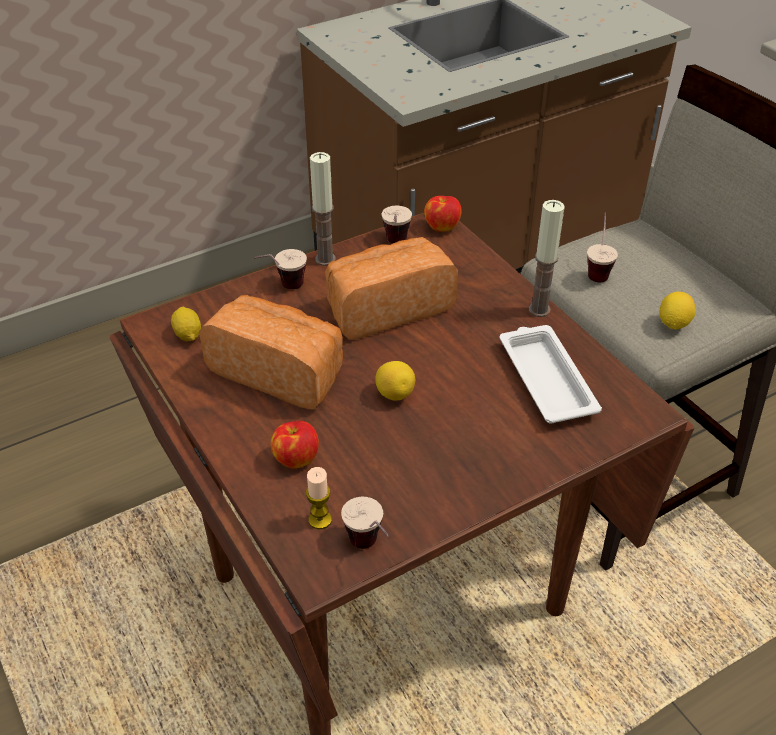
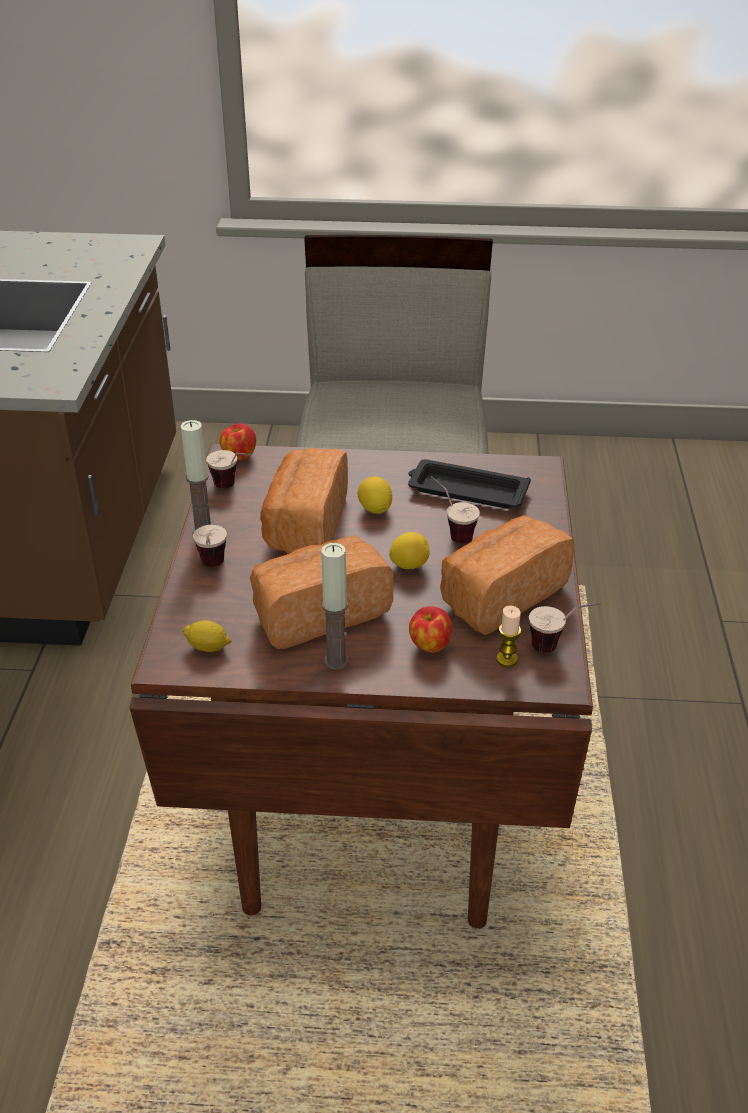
camera: 55 degrees left, 5 degrees down
(408, 474) = (500, 595): none -> bread
(539, 310) = (391, 459): candle -> candle (336, 661)
(545, 378) = (466, 491): white tray -> black tray
(598, 269) = (355, 423): cup -> cup (451, 532)
(673, 323) = (447, 423): lemon -> lemon (375, 509)

